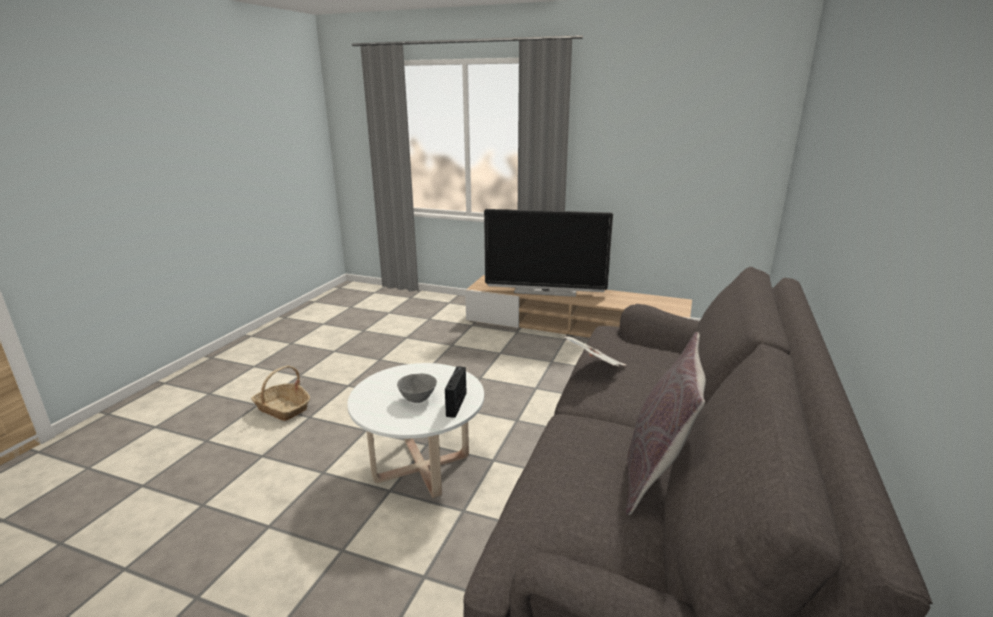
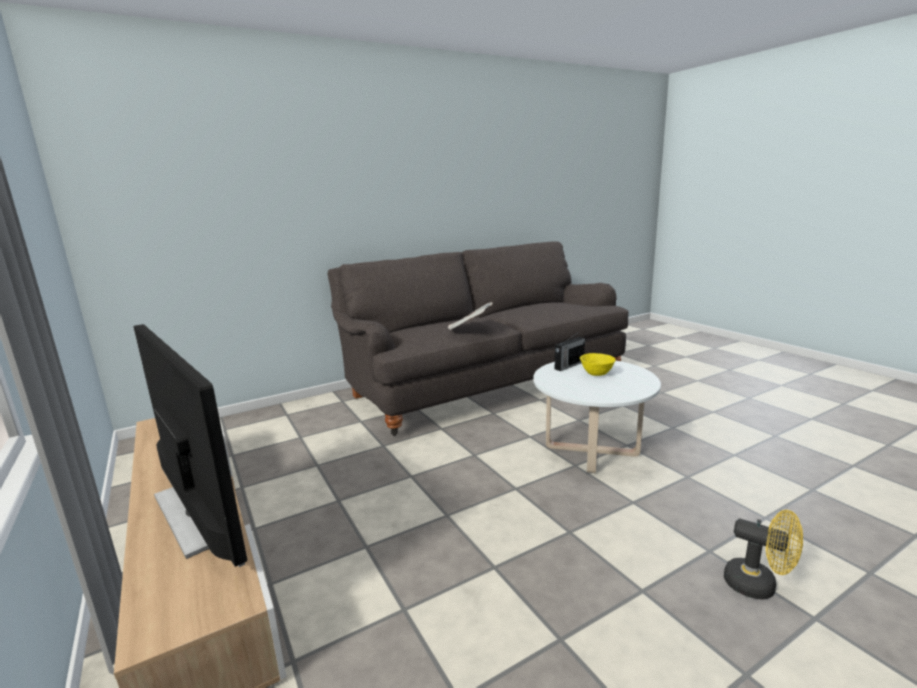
camera: 140 degrees left, 5 degrees down
(283, 409) = (758, 586): basket -> yellow fan
(418, 399) = (596, 374): grey bowl -> yellow bowl
(657, 473) = (520, 305): grey pillow -> none

